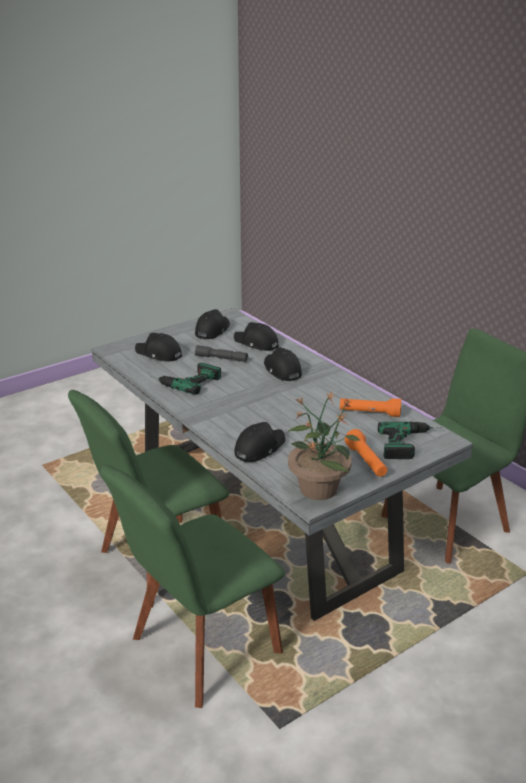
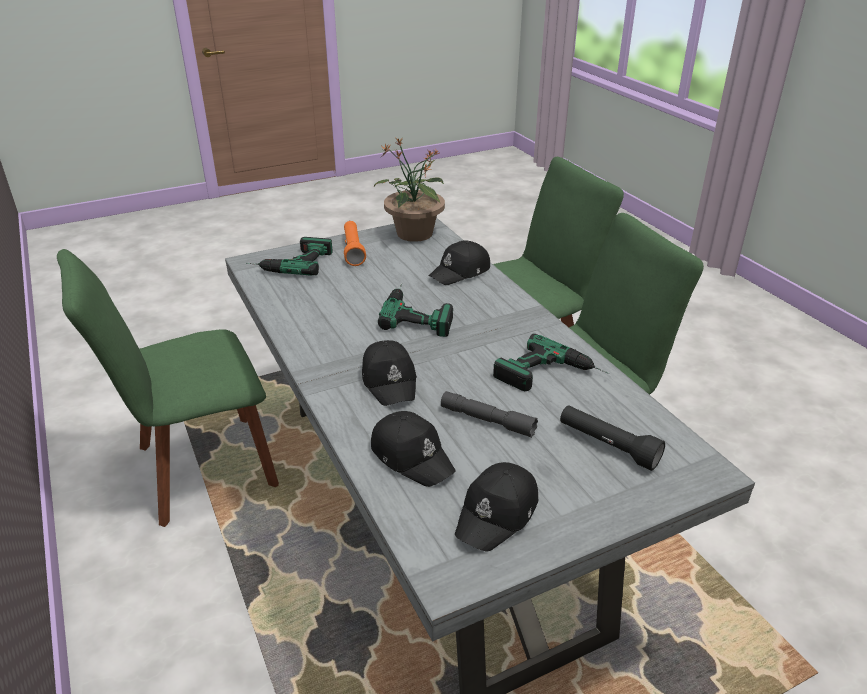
camera: 170 degrees left, 5 degrees up
(158, 354) = (607, 446): black cap -> black flashlight
(281, 411) = (419, 312): none -> power drill
(369, 413) = (308, 298): orange flashlight -> none

